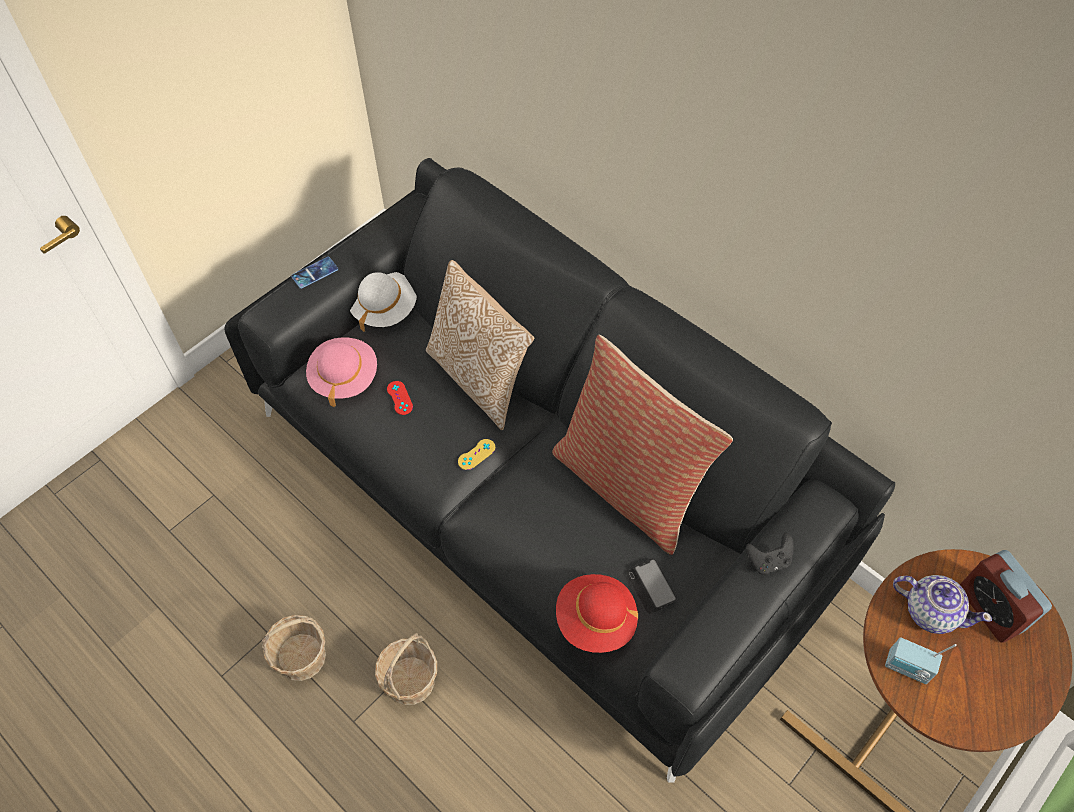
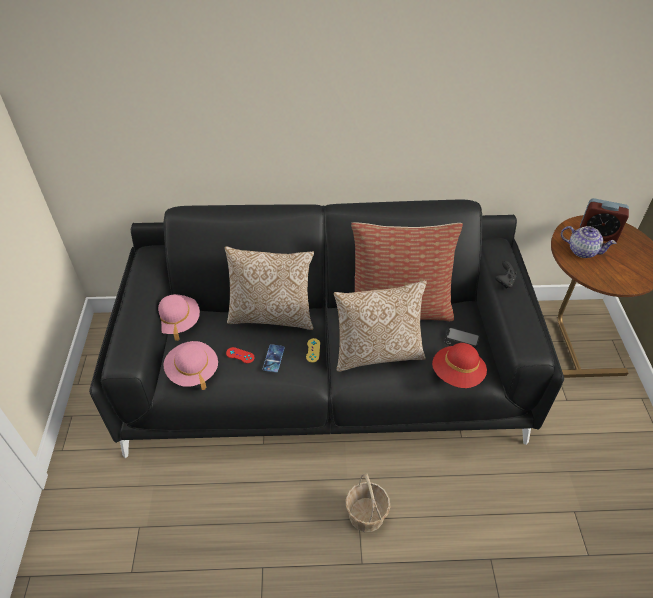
camera: 45 degrees left, 10 degrees down
(301, 657) = (295, 560): basket -> none
(315, 273) = (126, 321): phone -> phone (273, 358)
(384, 309) = (176, 321): white hat -> pink hat
(540, 517) = (377, 353): none -> pillow
(907, 668) = (602, 276): radio -> none
(930, 611) = (582, 250): teapot -> teapot turned 45 degrees clockwise

